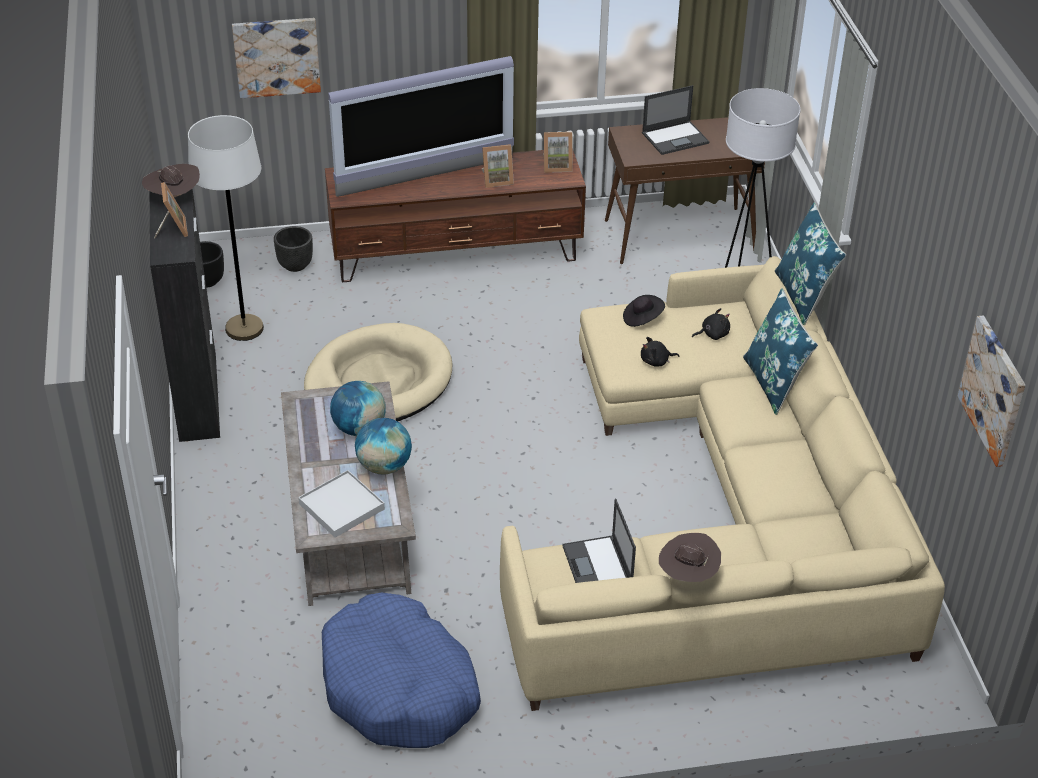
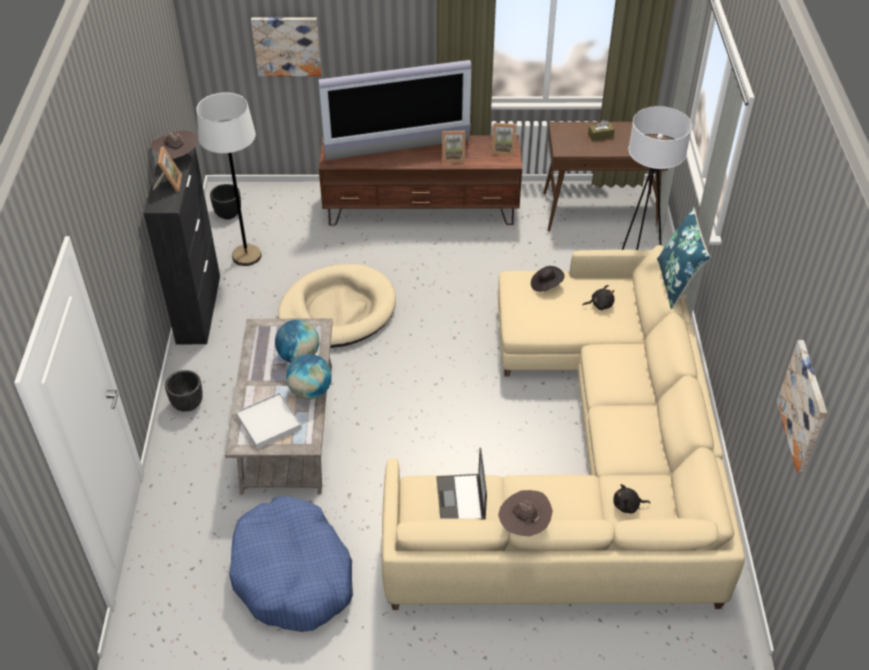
camera: 10 degrees right, 5 degrees up
(295, 265) = (296, 207): black planter -> black planter (187, 404)
(656, 361) = (549, 323): black plush toy -> black plush toy (627, 505)
(675, 138) = (600, 135): laptop -> brown tissue box
(774, 383) = (641, 353): blue pillow -> none

